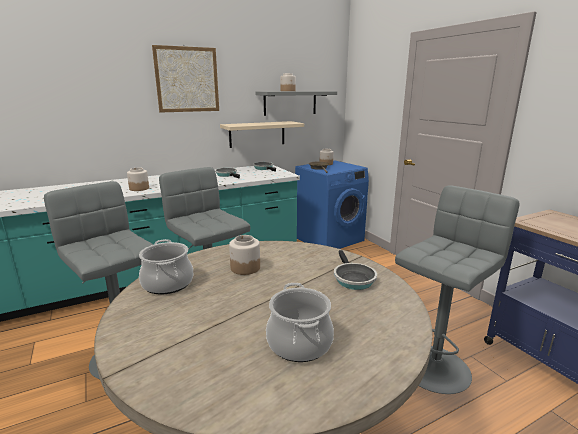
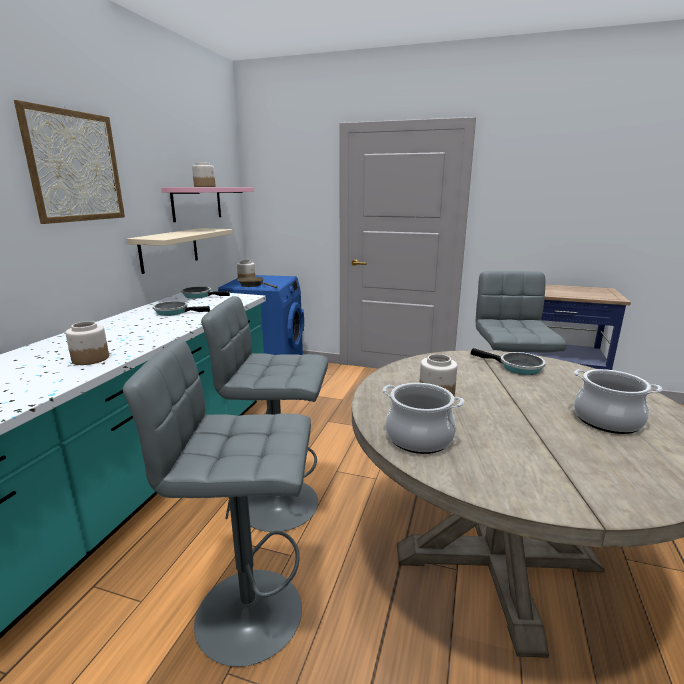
camera: 45 degrees left, 0 degrees up
(290, 103) = (197, 203): grey shelf -> pink shelf

